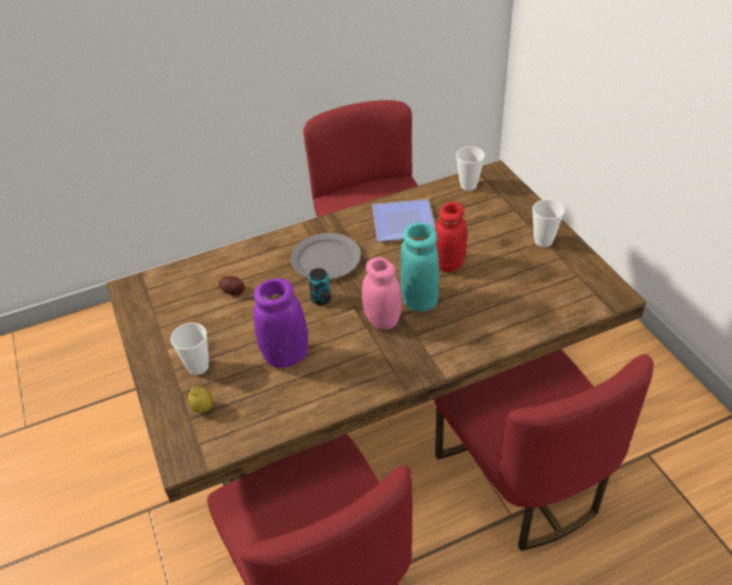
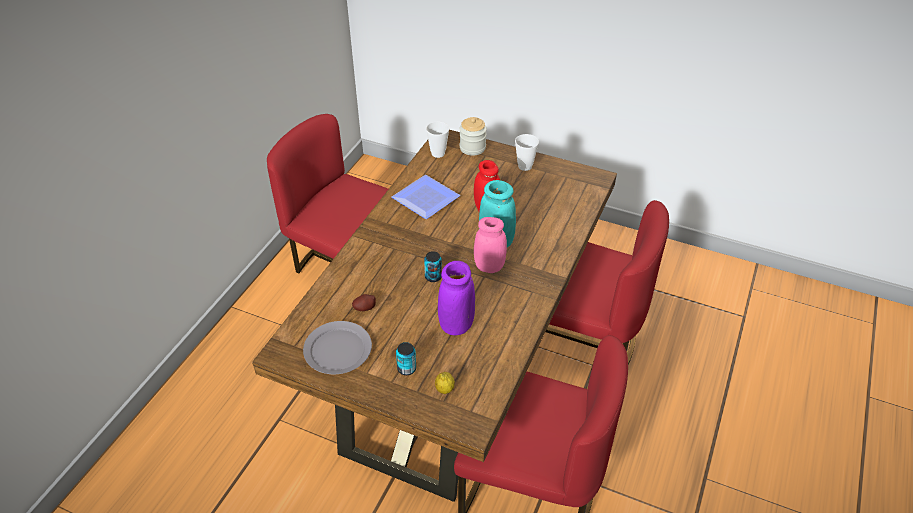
camera: 45 degrees left, 0 degrees up
(198, 367) = (406, 368): cup -> can
(326, 259) = (403, 250): grey plate -> grey plate (338, 349)
(510, 196) = (472, 148): none -> jar

